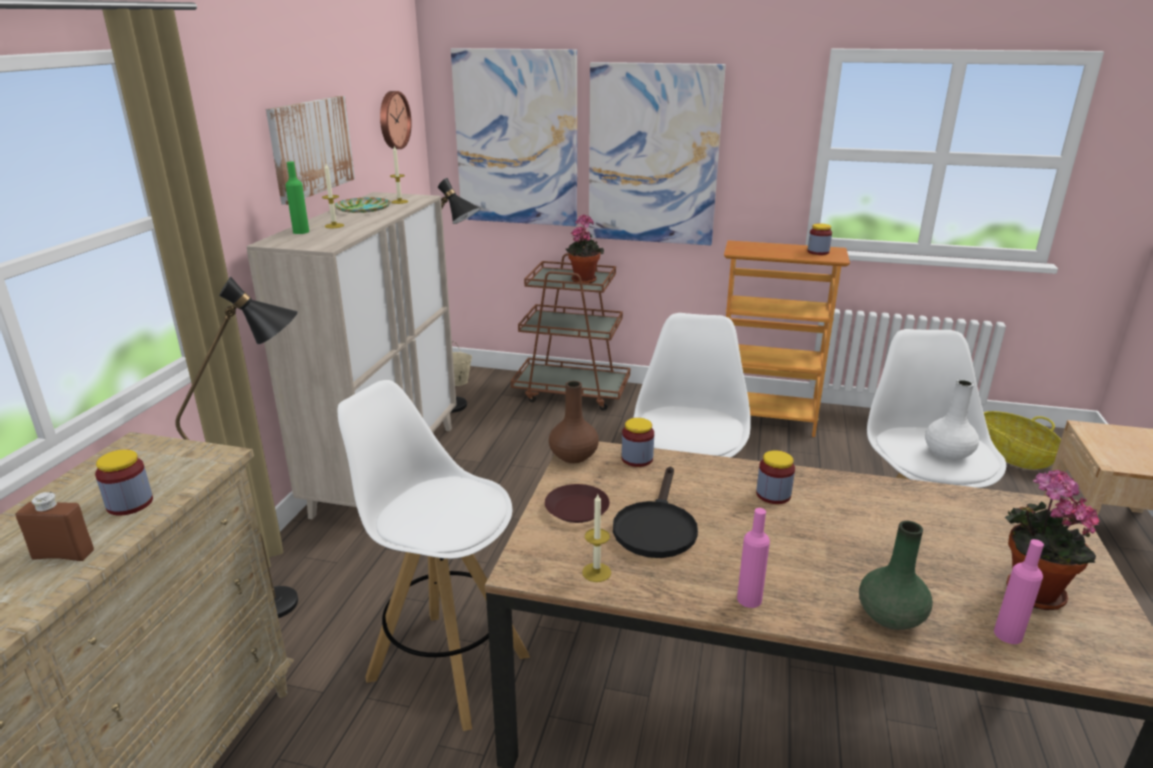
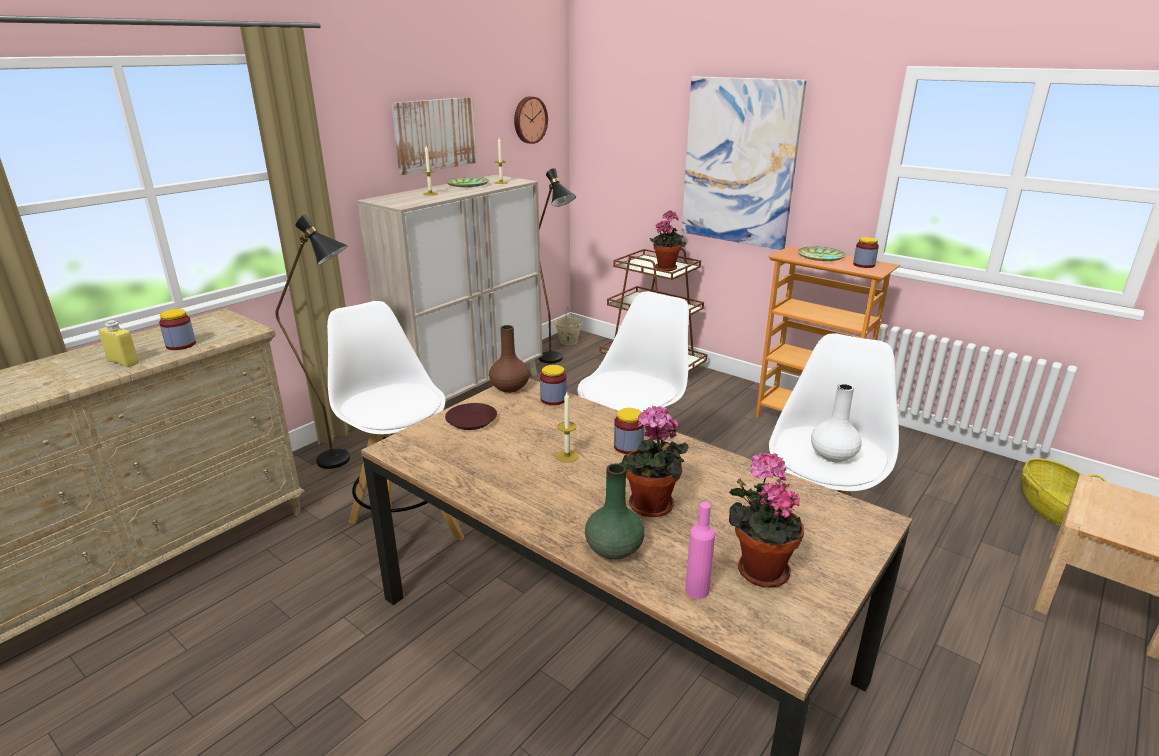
camera: 25 degrees right, 0 degrees up
(63, 554) = (123, 362): brown bottle -> yellow bottle
(301, 232) = (403, 195): green bottle -> none
(516, 139) = (633, 141): picture -> none
(596, 572) = (437, 461): candle -> candle (567, 456)
(656, 526) = (512, 445): black frying pan -> none
(749, 599) = (521, 507): pink bottle -> none
(771, 249) = (820, 257): none -> plate
(871, 558) = (651, 508): none -> potted plant

